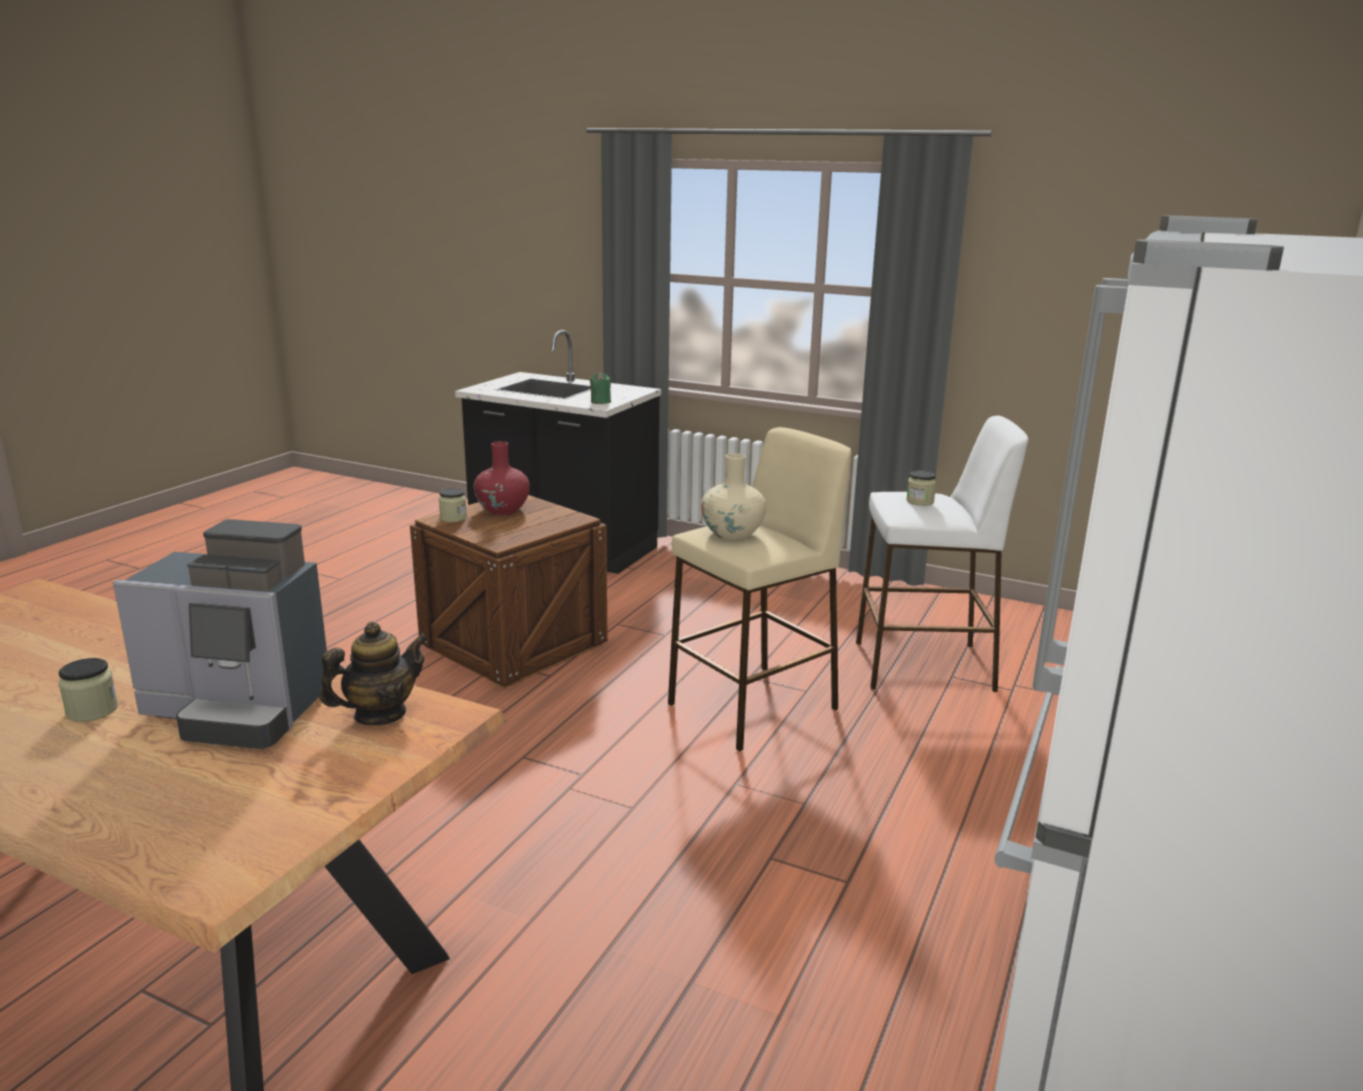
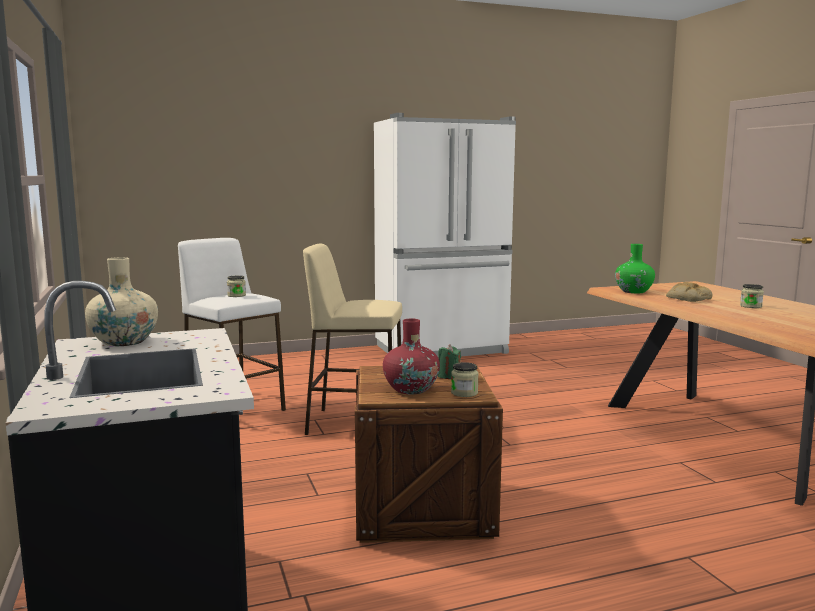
camera: 135 degrees left, 10 degrees down
(239, 711) = (687, 298): coffee machine -> bread
(379, 714) = (633, 291): teapot -> green vase
(600, 402) = (185, 336): green candle -> green candle (448, 376)
(732, 533) = (373, 303): beige vase -> beige vase (124, 342)

